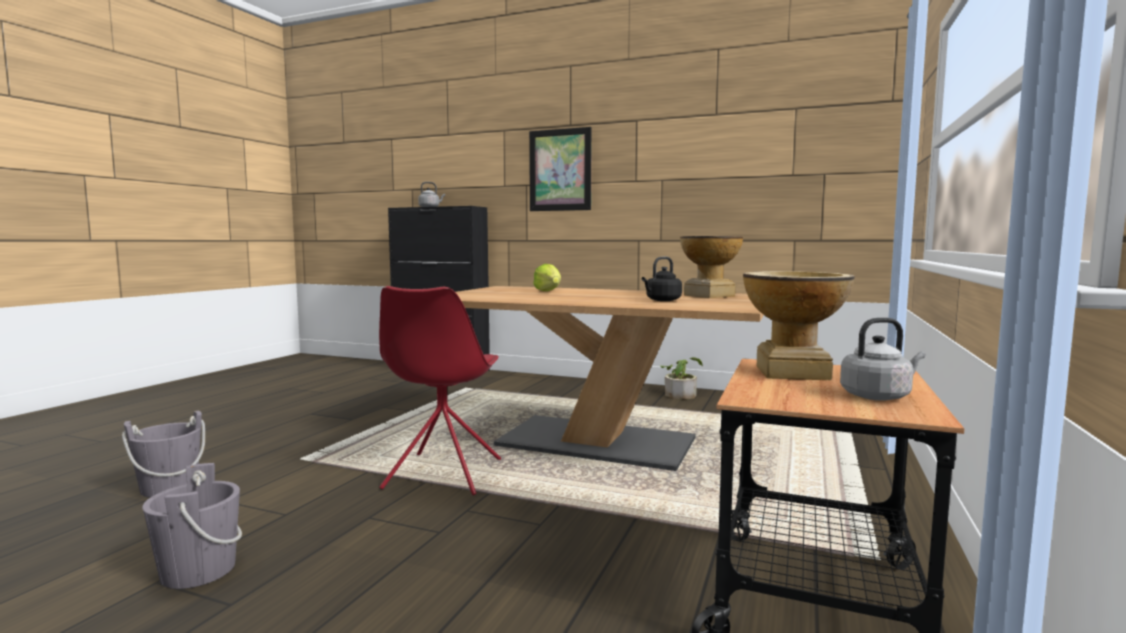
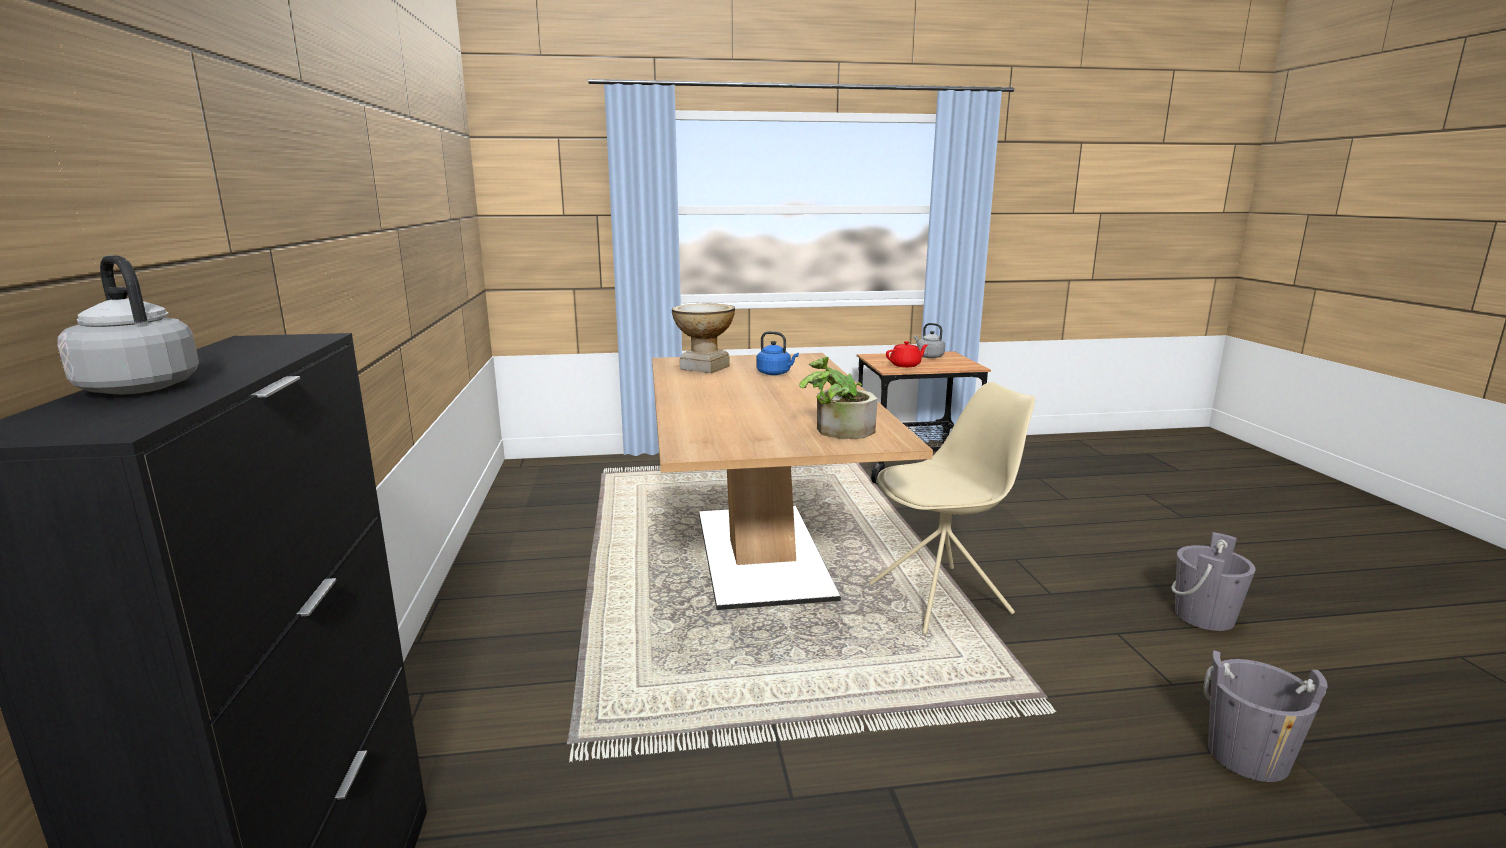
camera: 120 degrees left, 10 degrees up
(442, 474) = (942, 598): red chair -> beige chair
(548, 291) = (739, 416): lettuce -> none
(560, 170) = (317, 204): picture -> none
(662, 300) = (775, 373): black kettle -> blue kettle
(681, 394) = (508, 549): potted plant -> potted plant (837, 431)
(792, 373) = (906, 365): vase -> red teapot

